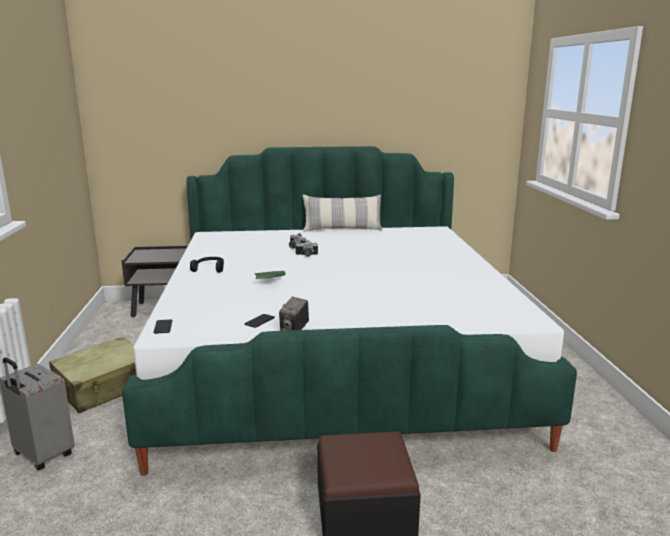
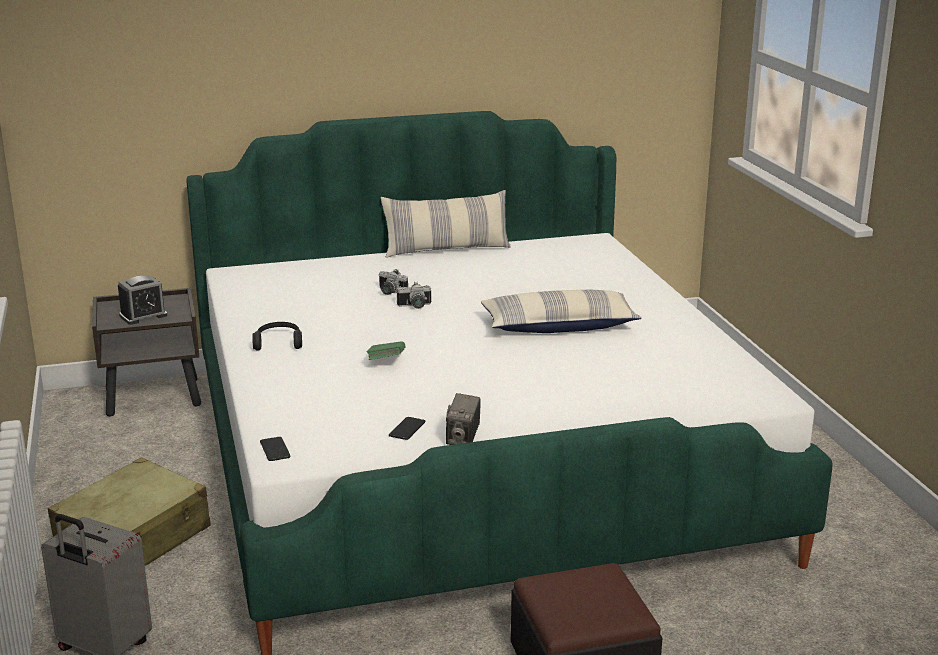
camera: 10 degrees left, 5 degrees up
(155, 257) = (143, 316): none -> alarm clock
(394, 270) = (559, 326): none -> pillow

